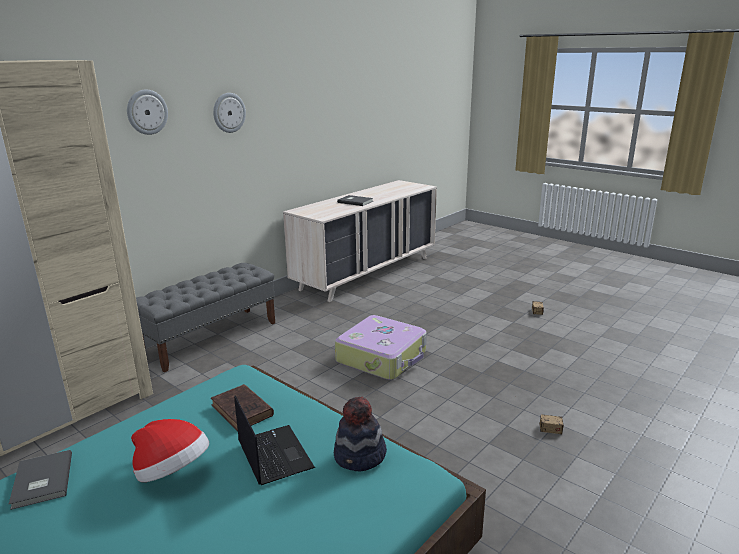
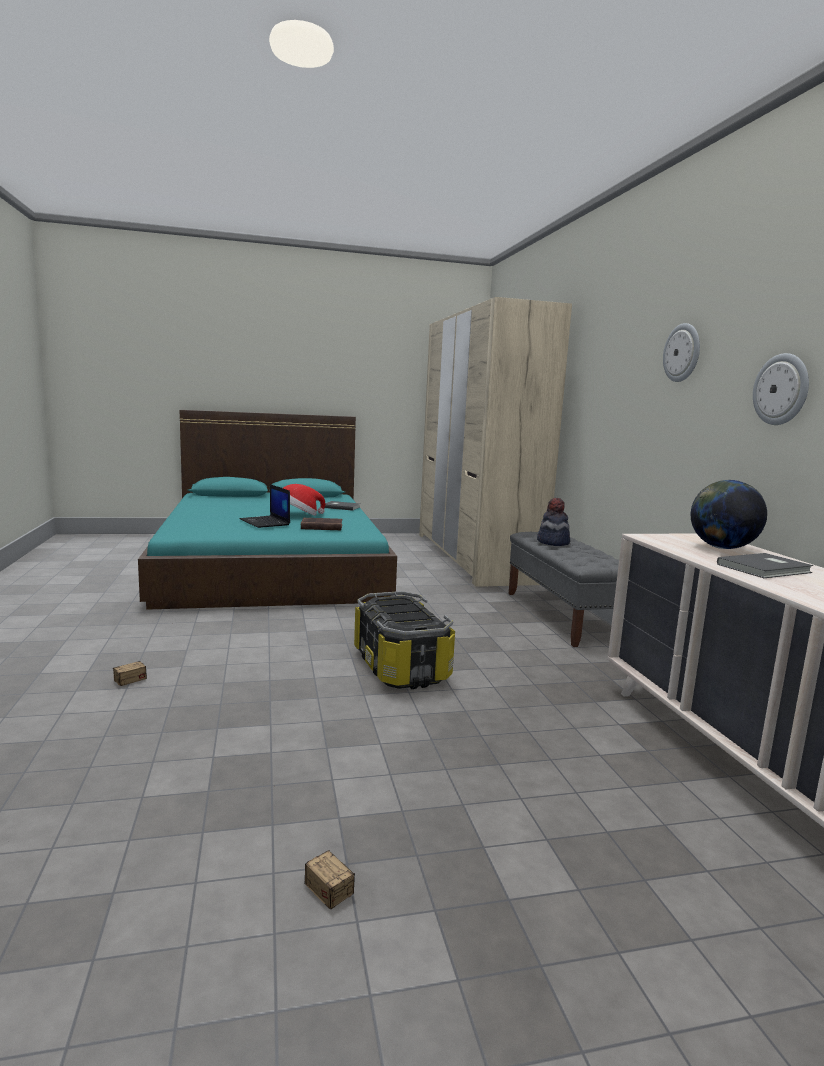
camera: 125 degrees right, 10 degrees down
(147, 112) = (616, 349): wall clock -> wall clock (781, 389)
(273, 454) = (265, 522): laptop -> laptop turned 45 degrees clockwise
(324, 207) = (722, 548): none -> globe
(360, 456) = (219, 529): hat -> hat (552, 542)
(382, 357) = (401, 666): suitcase -> storage box

